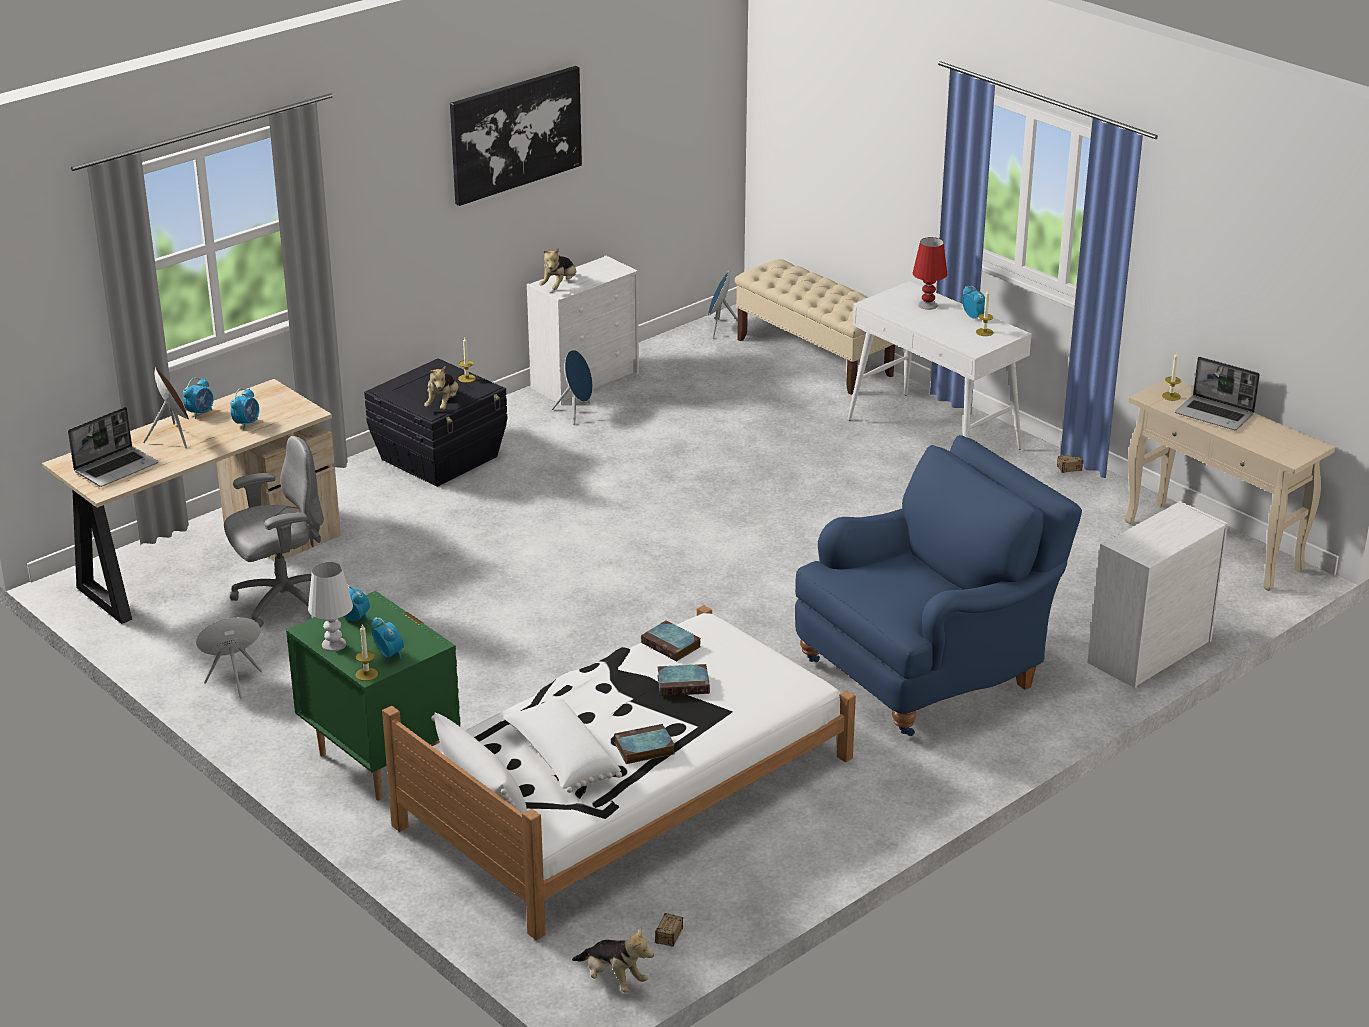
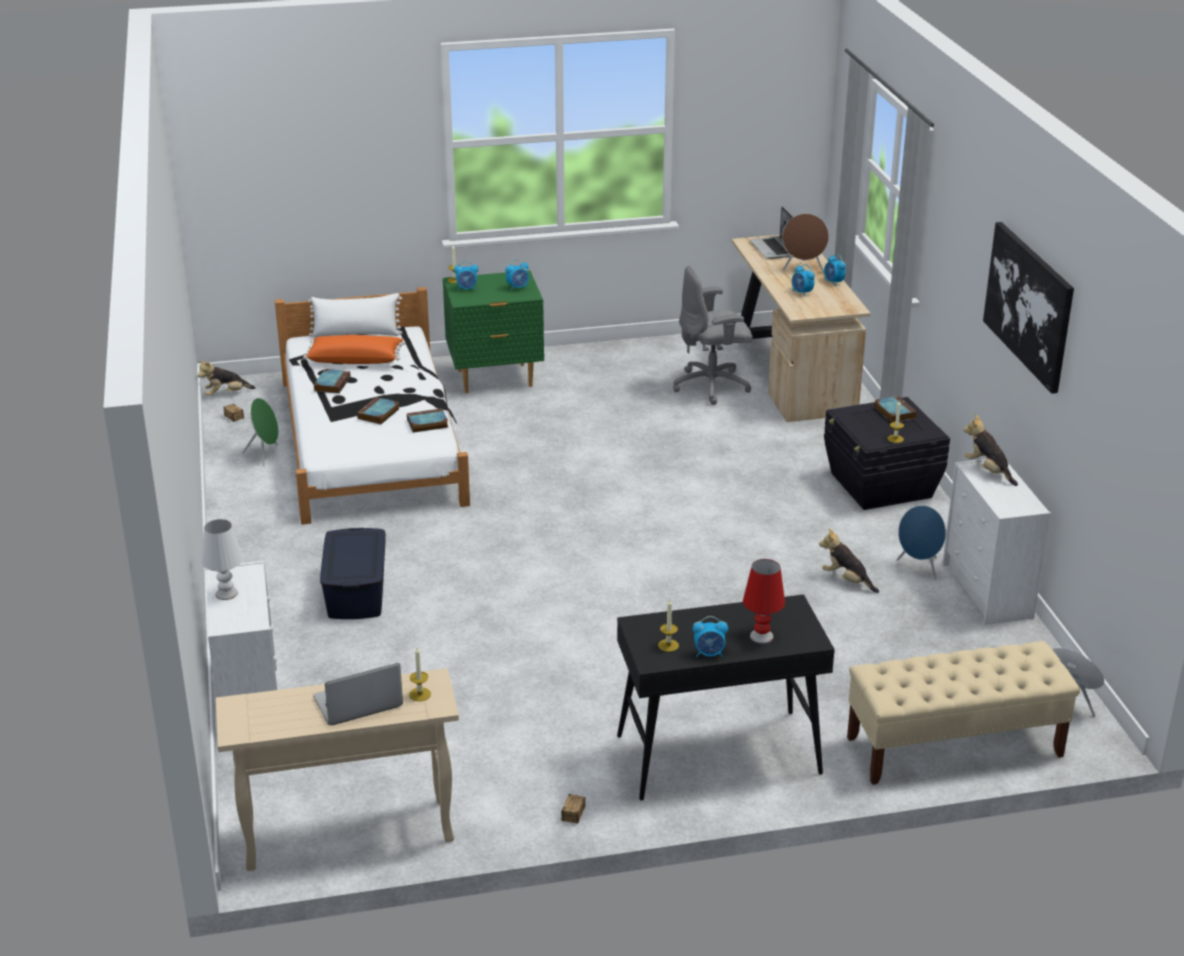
camera: 120 degrees right, 0 degrees up
(234, 681) = (631, 356): green speaker -> green speaker (265, 455)
(282, 601) = (712, 386): grey office chair -> grey office chair turned 75 degrees clockwise
(334, 644) = (497, 278): white table lamp -> white table lamp (226, 593)
(409, 389) = (894, 412): none -> book
(443, 404) = (855, 420): plush toy -> plush toy (846, 580)
(561, 759) = (355, 360): white pillow -> orange pillow
(928, 670) = (355, 592): blue armchair -> blue storage box
(934, 434) = (717, 756): white console table -> black console table

